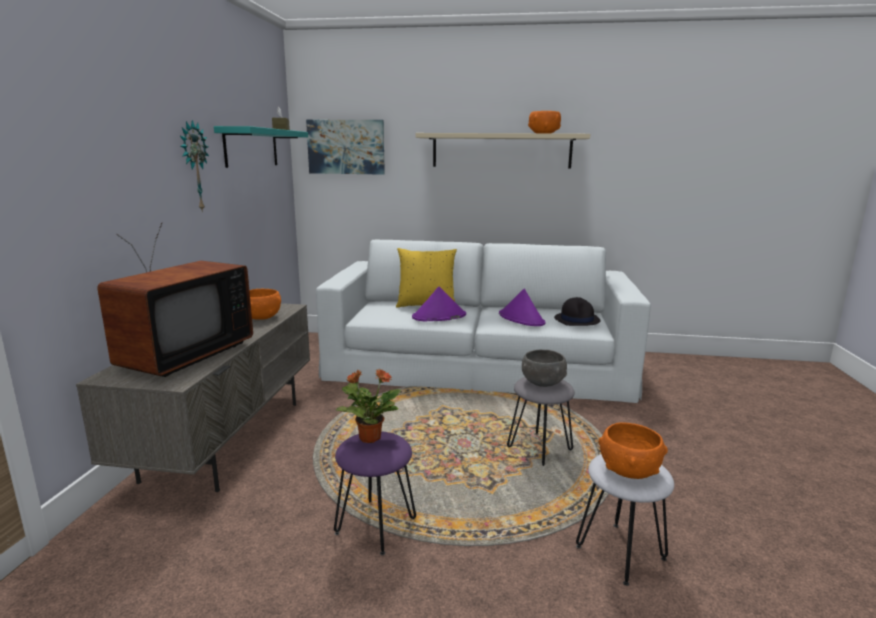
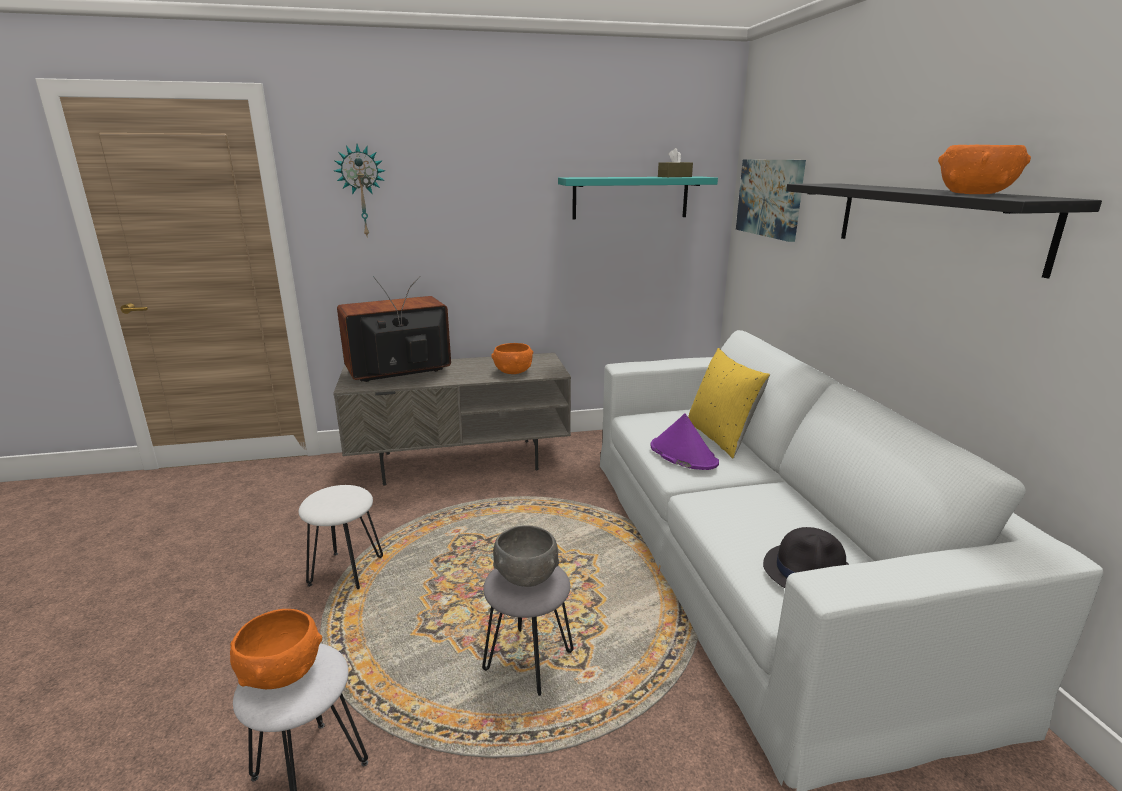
camera: 70 degrees right, 5 degrees up
(180, 356) = (401, 374): television -> television turned 150 degrees clockwise
(193, 167) = (517, 218): wall clock -> wall clock (362, 191)
(369, 437) = (349, 492): potted plant -> none
(375, 526) = (347, 571): purple stool -> white stool
(501, 151) = (932, 222): beige shelf -> black shelf
(521, 319) = (746, 516): purple hat -> none

